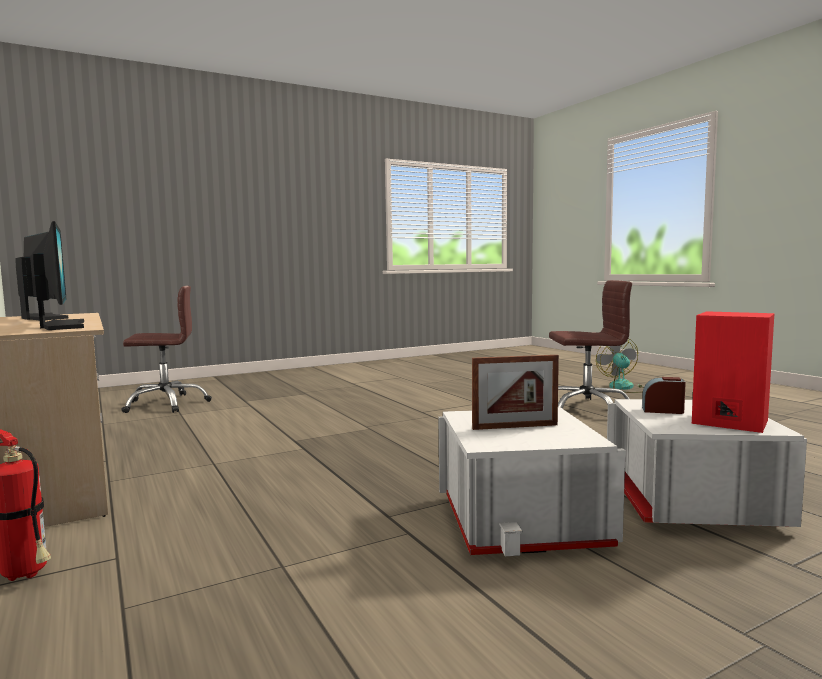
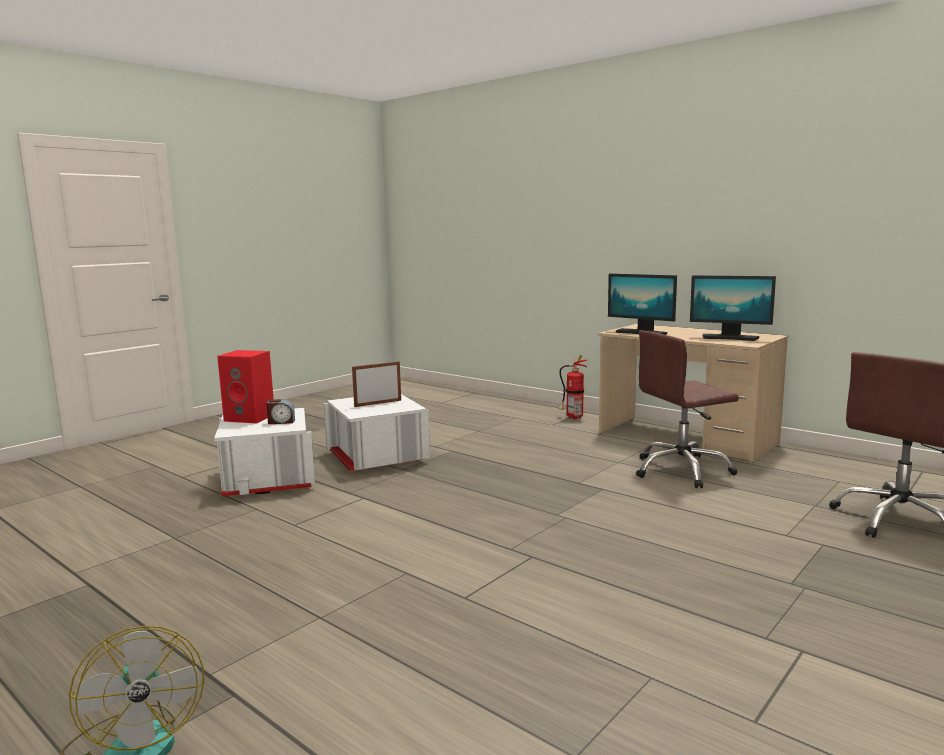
camera: 160 degrees right, 5 degrees up
(587, 409) = (284, 605): brown office chair -> brown office chair (682, 470)

